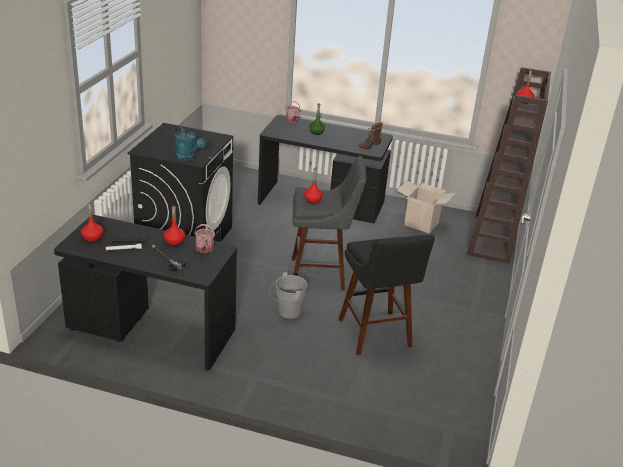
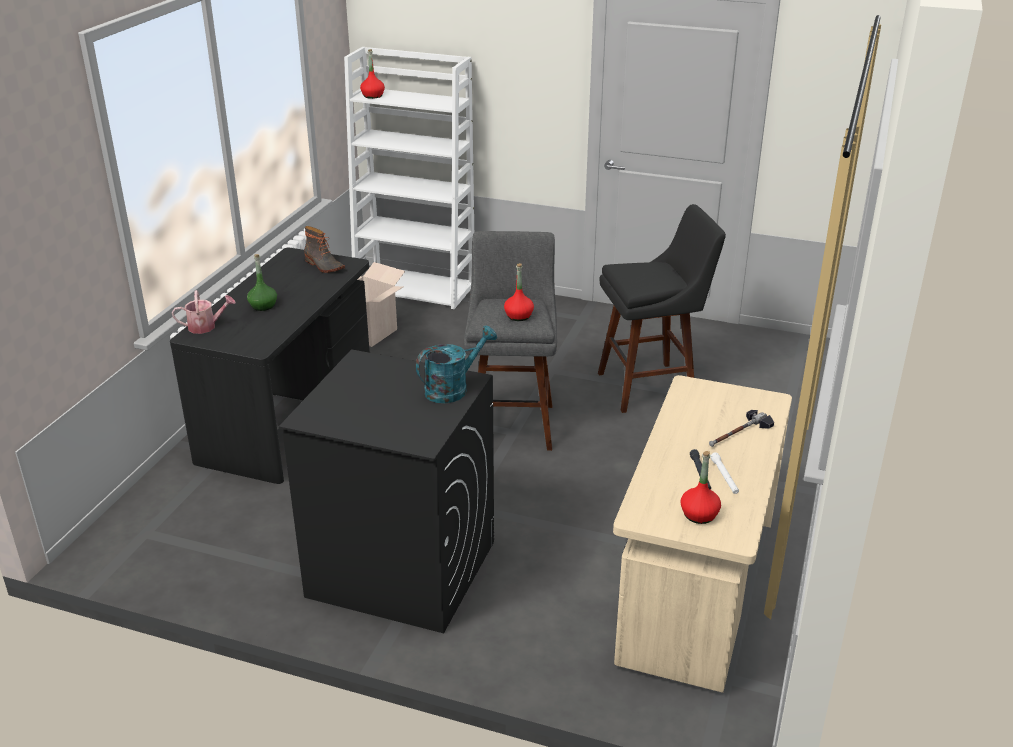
camera: 85 degrees left, 0 degrees up
(150, 331) = (695, 589): black desk -> beige desk
(174, 242) = (683, 429): red bottle -> none
(204, 249) = (696, 401): watering can -> none
(287, 312) = (614, 455): grey bucket -> none
(492, 239) = (416, 288): brown bookcase -> white bookcase

